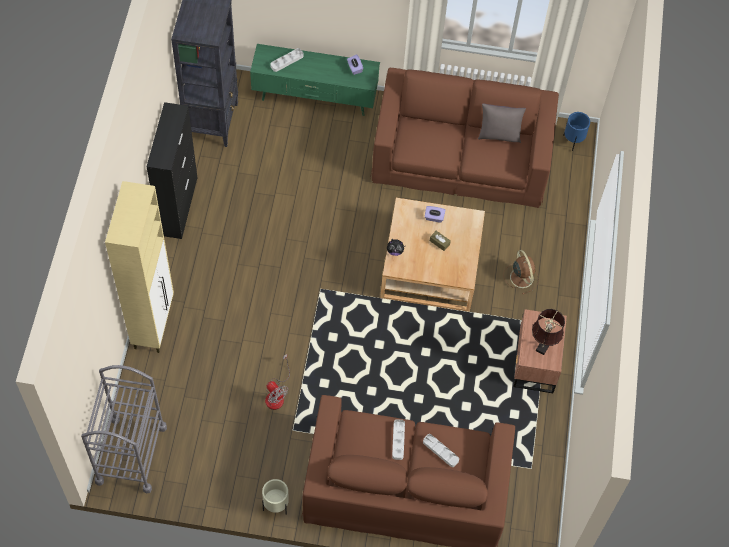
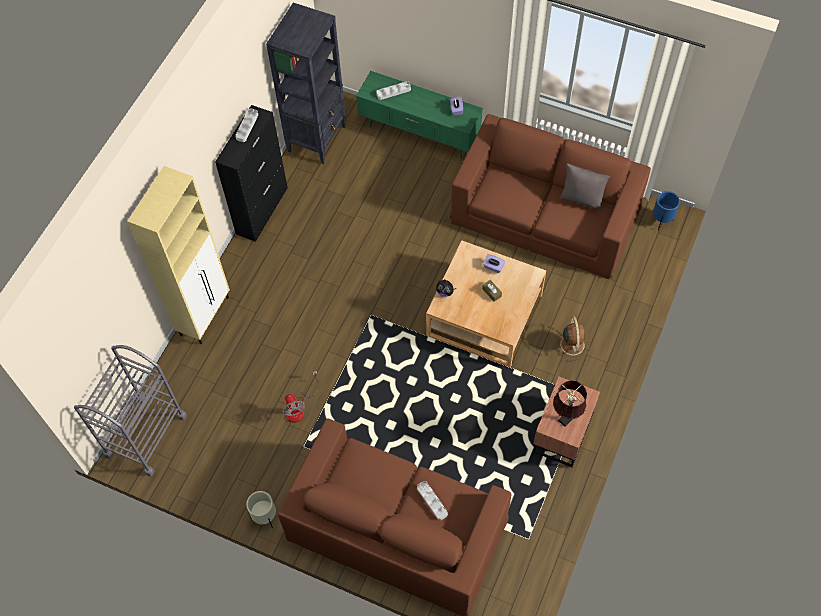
camera: 20 degrees right, 0 degrees up
(398, 440) = (393, 480): grey tray -> grey tray (247, 126)

